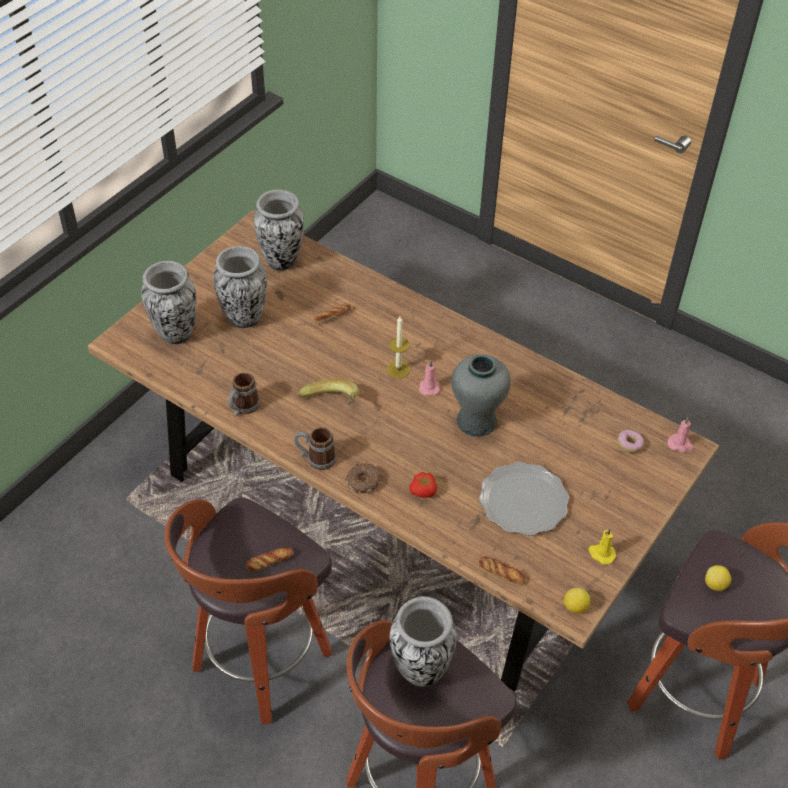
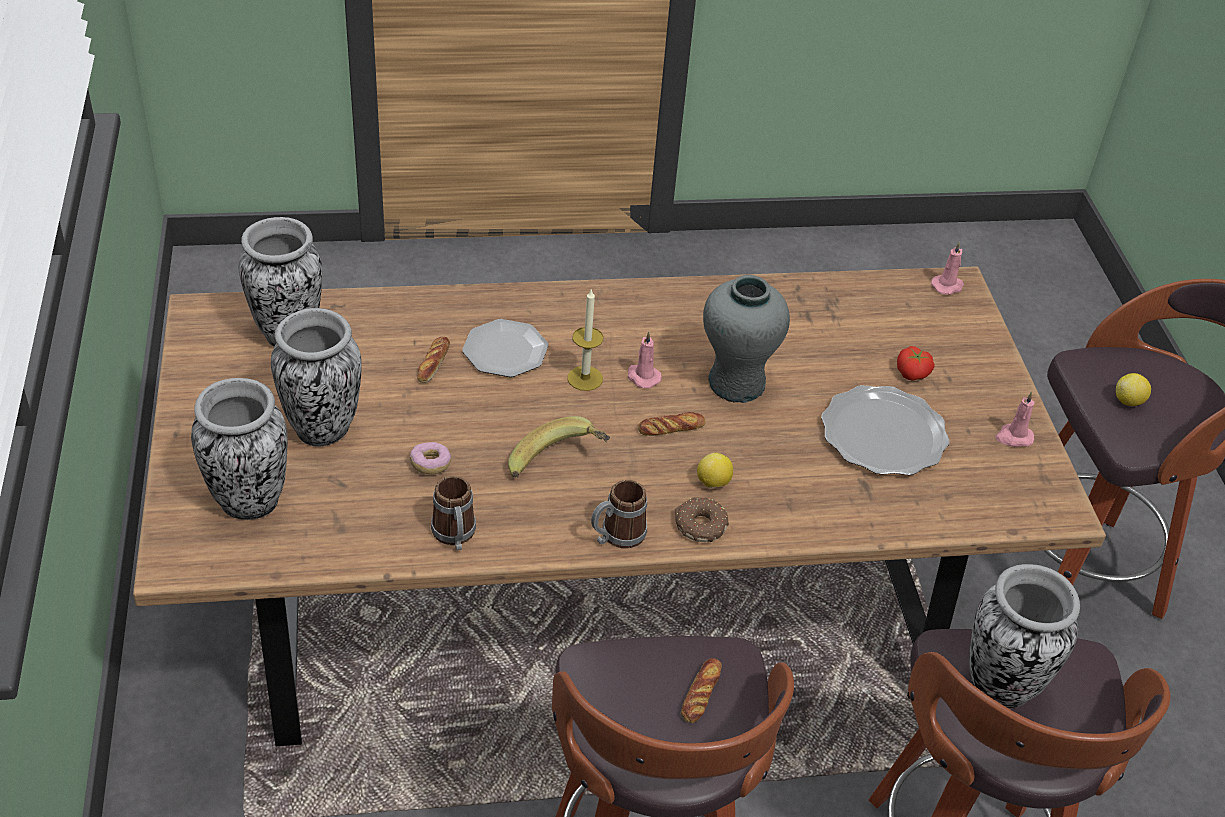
camera: 45 degrees left, 5 degrees down
(374, 330) = (504, 351): none -> plate
(424, 491) = (776, 492): tomato -> tomato (913, 373)
(501, 572) = (953, 521): bread -> bread (671, 428)
(575, 607) = (1057, 507): lemon -> lemon (713, 483)
(601, 553) = (1013, 437): yellow candle -> pink candle
(629, 445) = (906, 314): donut -> donut (430, 464)

